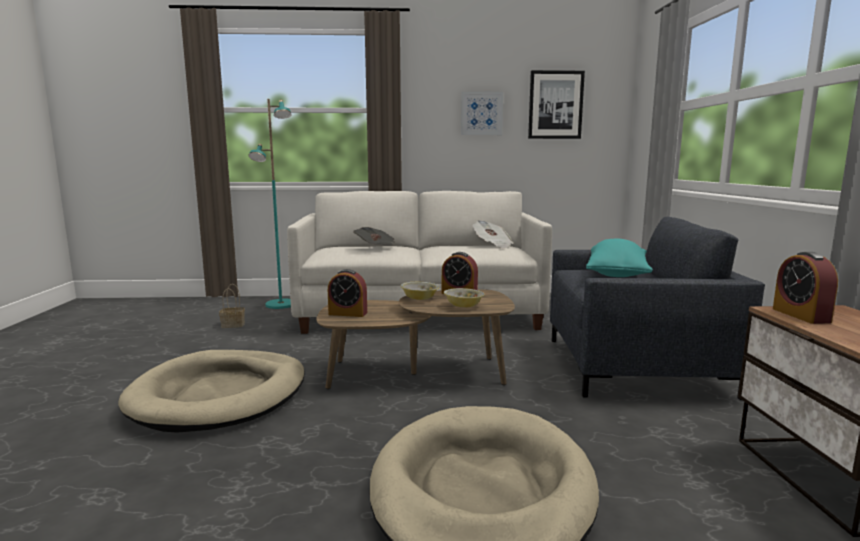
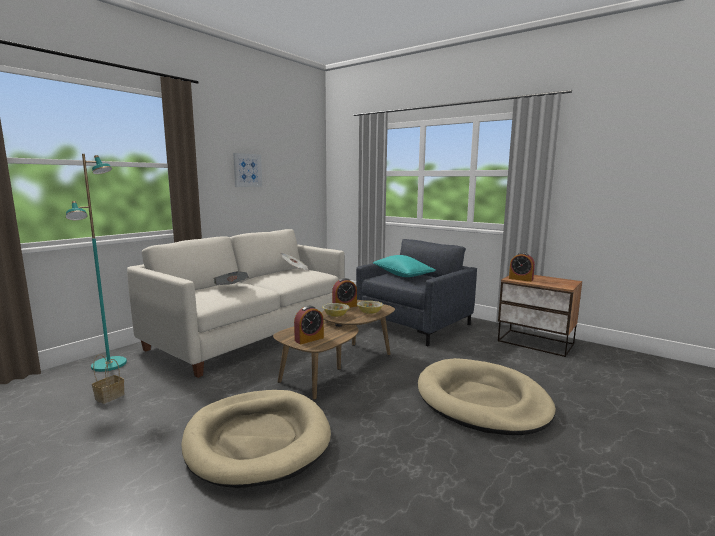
camera: 50 degrees left, 0 degrees up
(555, 105) = (289, 165): picture -> none

